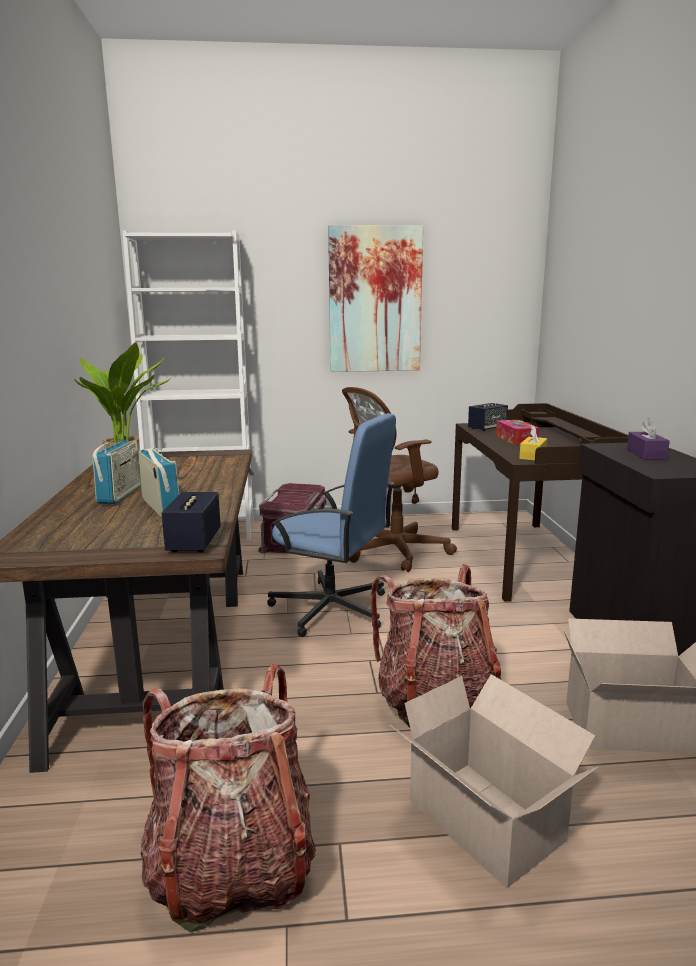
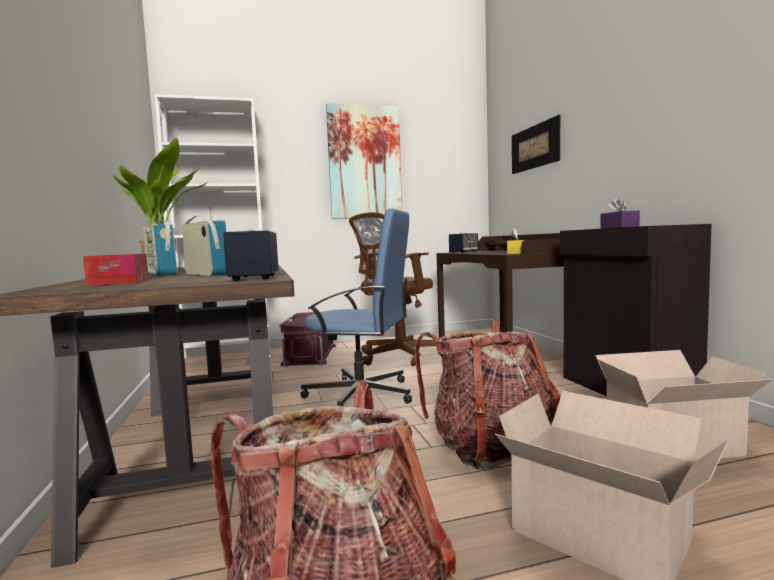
camera: 10 degrees left, 10 degrees down
(120, 494) = (161, 274): radio -> radio turned 150 degrees clockwise
(516, 439) = (492, 252): tissue box -> tissue box (120, 281)
(591, 300) = (534, 147): none -> picture

